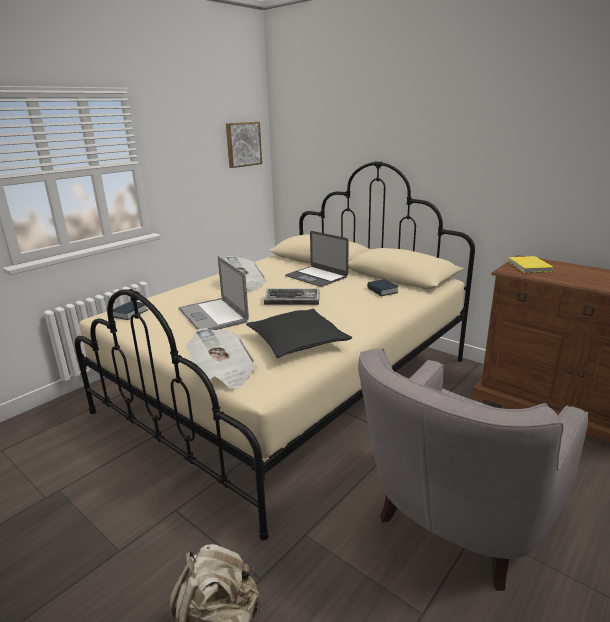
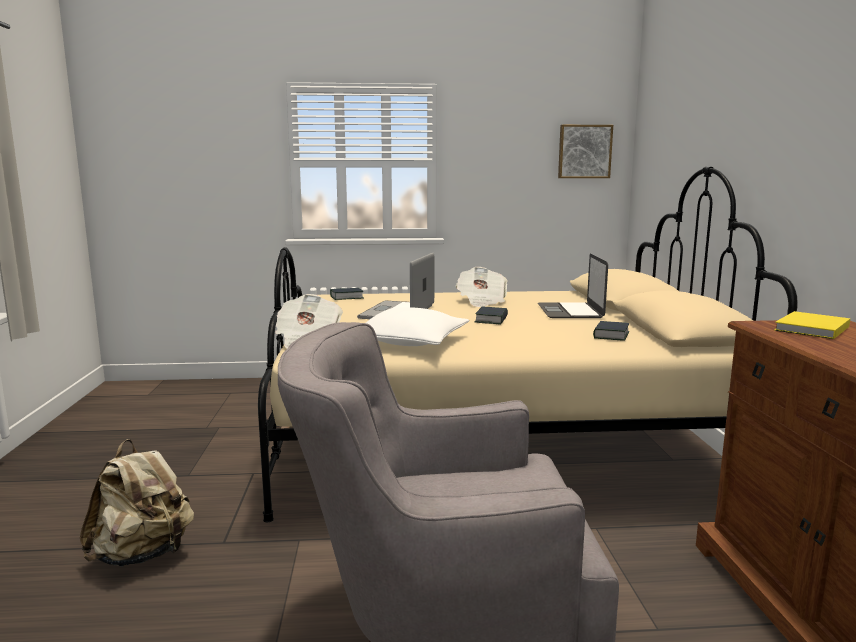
camera: 45 degrees right, 10 degrees down
(293, 300) = (491, 320): keyboard -> book
(297, 342) = (410, 342): black pillow -> white pillow

